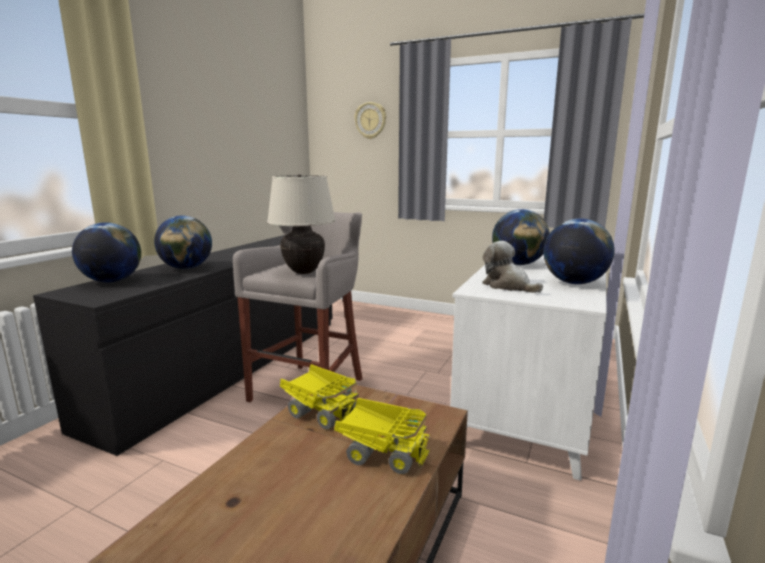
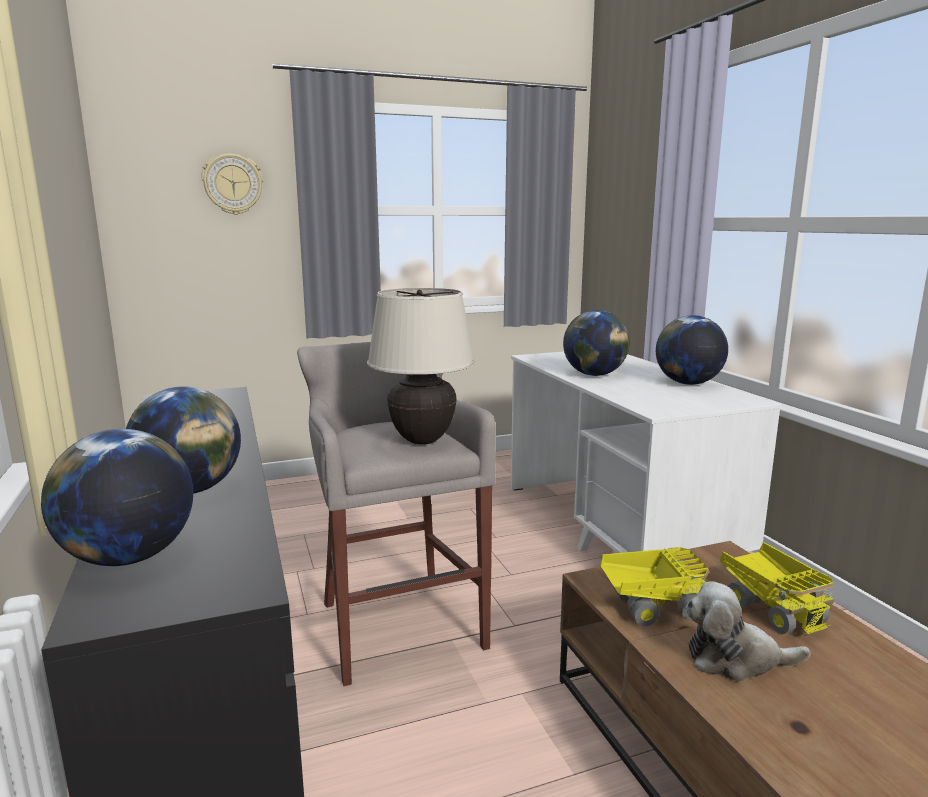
camera: 45 degrees left, 0 degrees up
(382, 453) = (772, 609): toy truck -> toy truck turned 90 degrees clockwise
(508, 286) = (662, 399): plush toy -> plush toy (735, 659)

